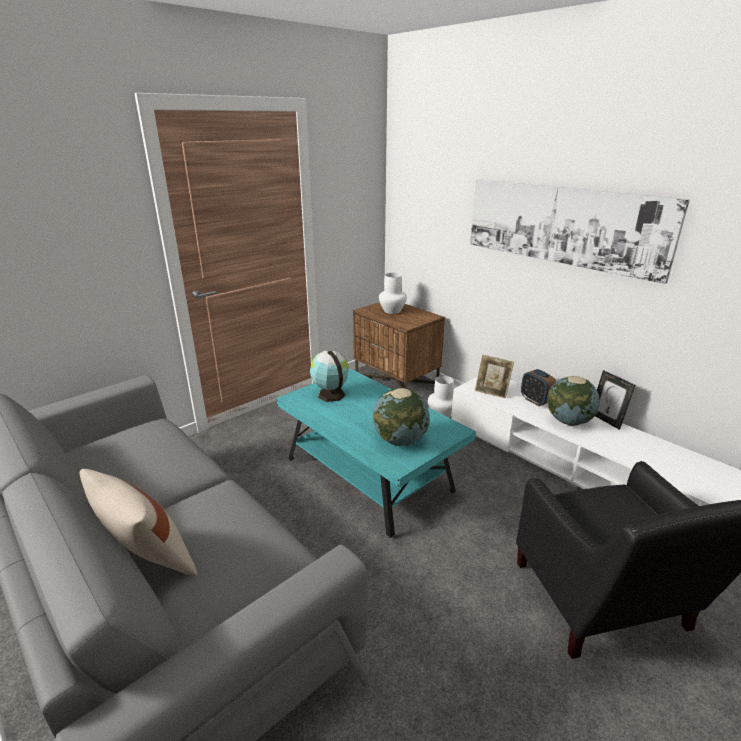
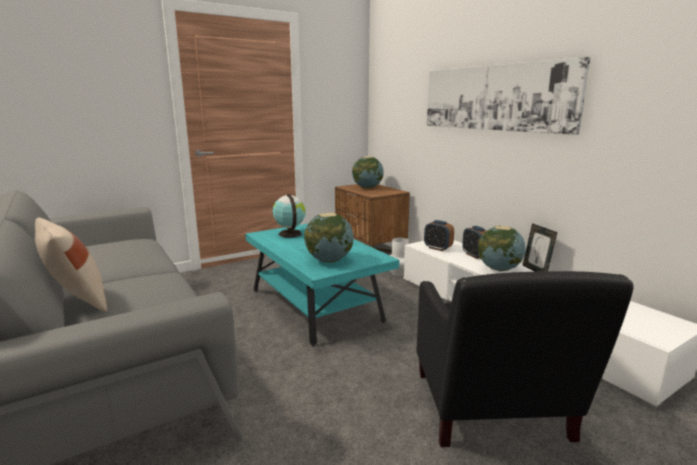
camera: 10 degrees right, 10 degrees down
(392, 311) = (367, 188): white vase -> globe
(492, 392) = (438, 248): picture frame -> alarm clock

